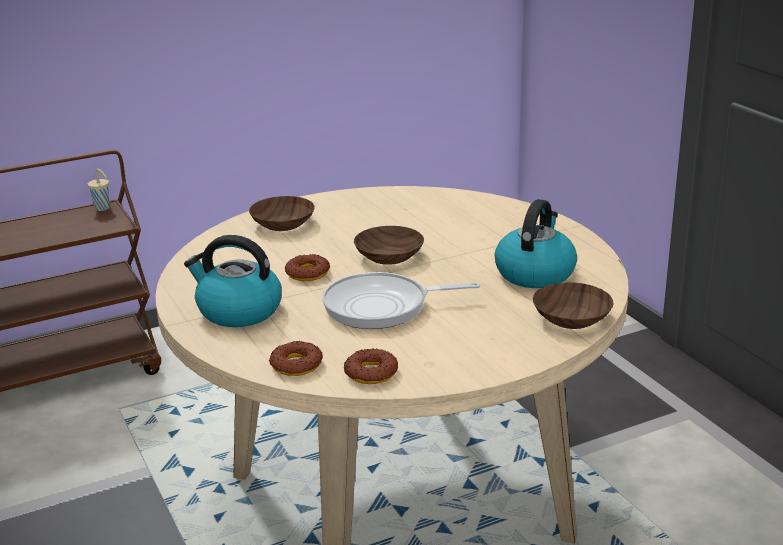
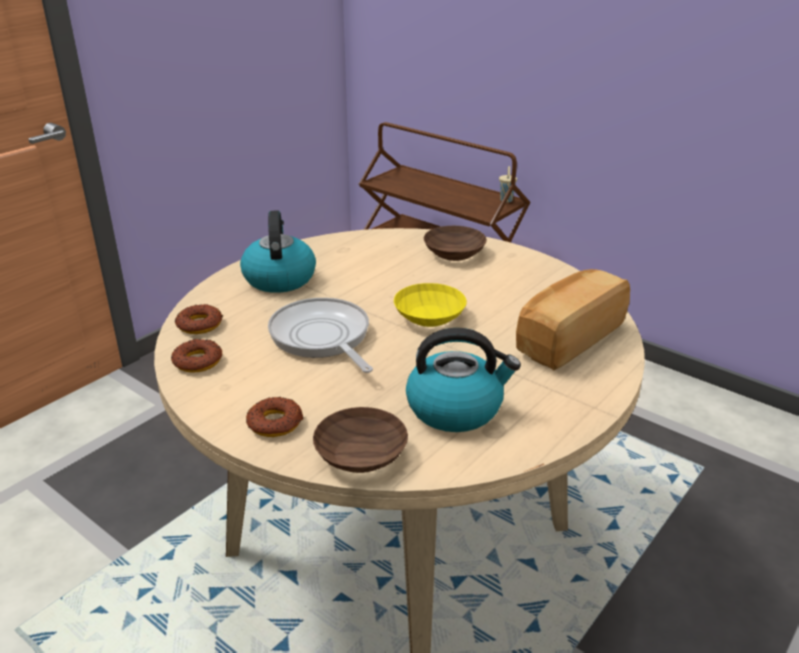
camera: 65 degrees right, 5 degrees up
(307, 273) = (365, 288): donut -> donut (275, 423)
(387, 256) = (429, 315): brown bowl -> yellow bowl
(472, 216) = (567, 339): none -> bread

